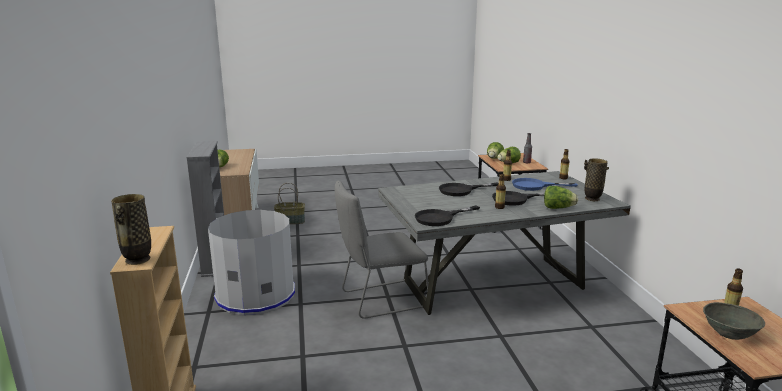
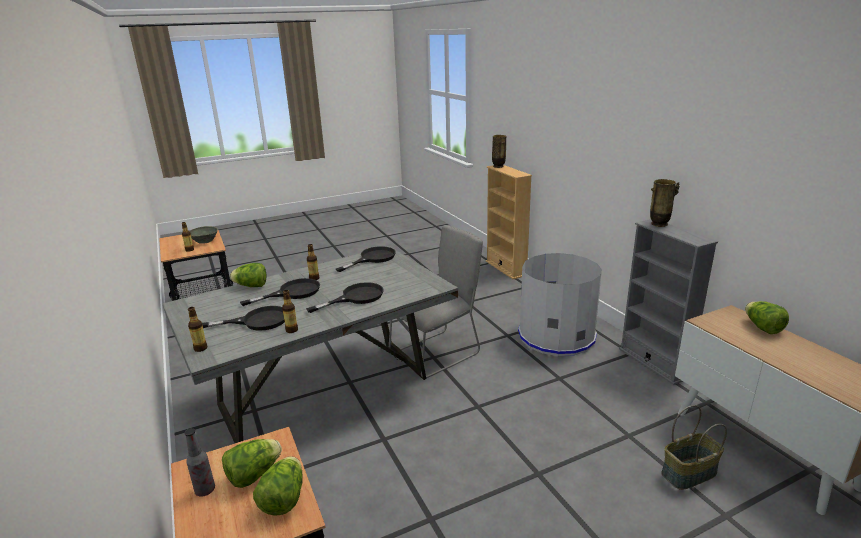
camera: 165 degrees right, 5 degrees up
(535, 186) = (257, 321): blue frying pan -> black frying pan
(592, 199) = (198, 307): vase -> vase (659, 224)

